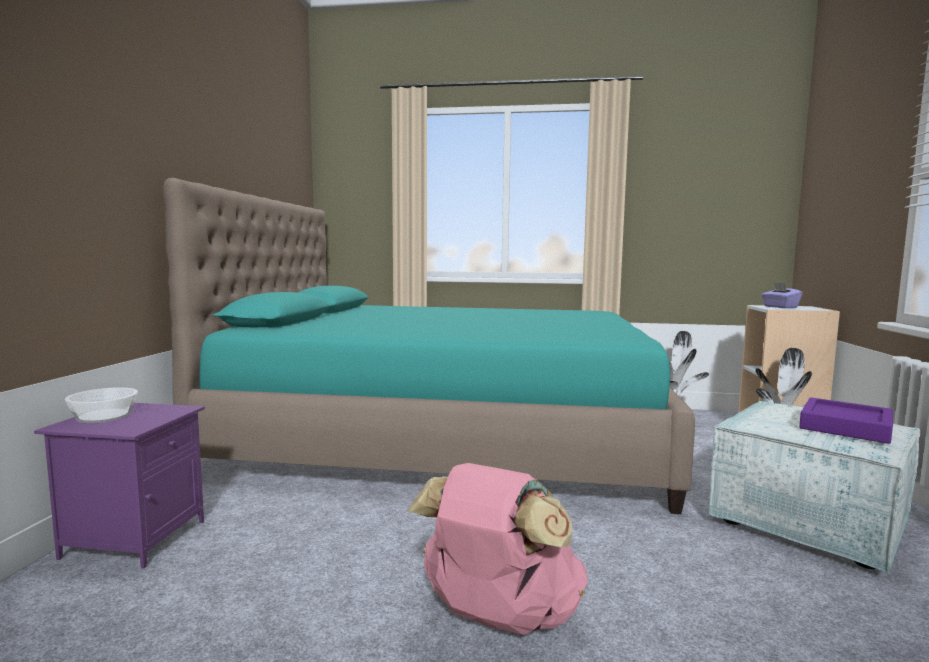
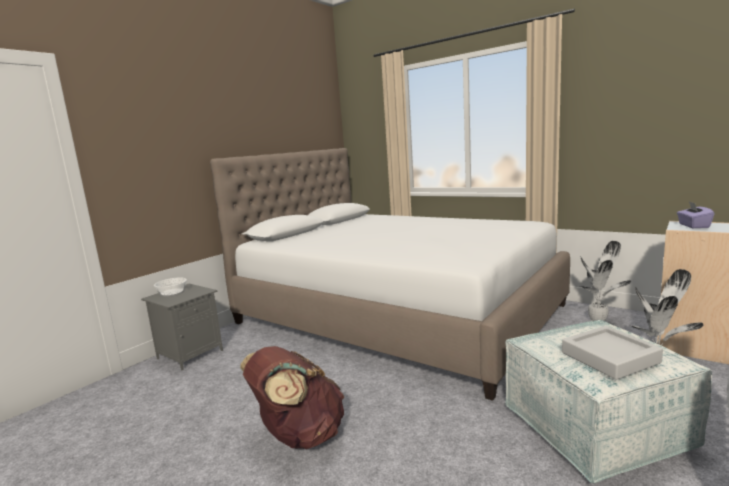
camera: 30 degrees right, 5 degrees up
(135, 538) = (190, 354): purple nightstand -> grey nightstand
(446, 437) = (396, 314): turquoise bed -> white bed
(498, 617) = (299, 436): pink backpack -> brown backpack
(845, 427) = (609, 357): purple tray -> grey tray

